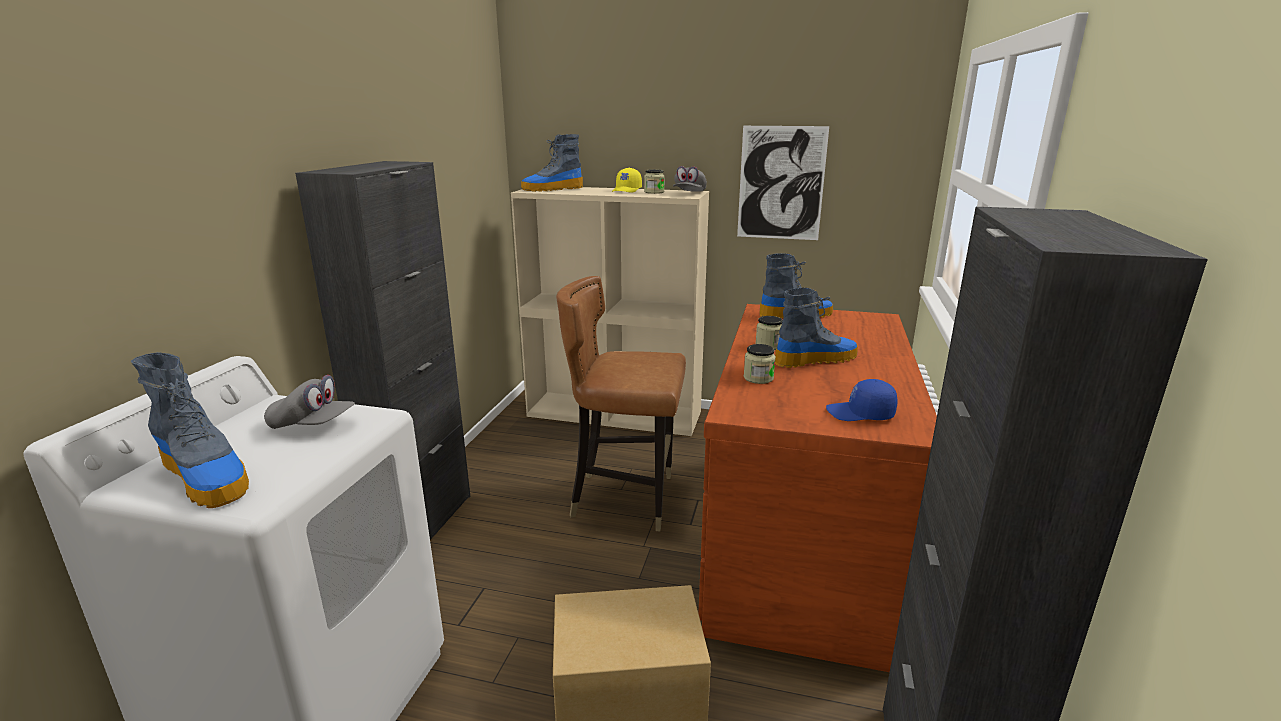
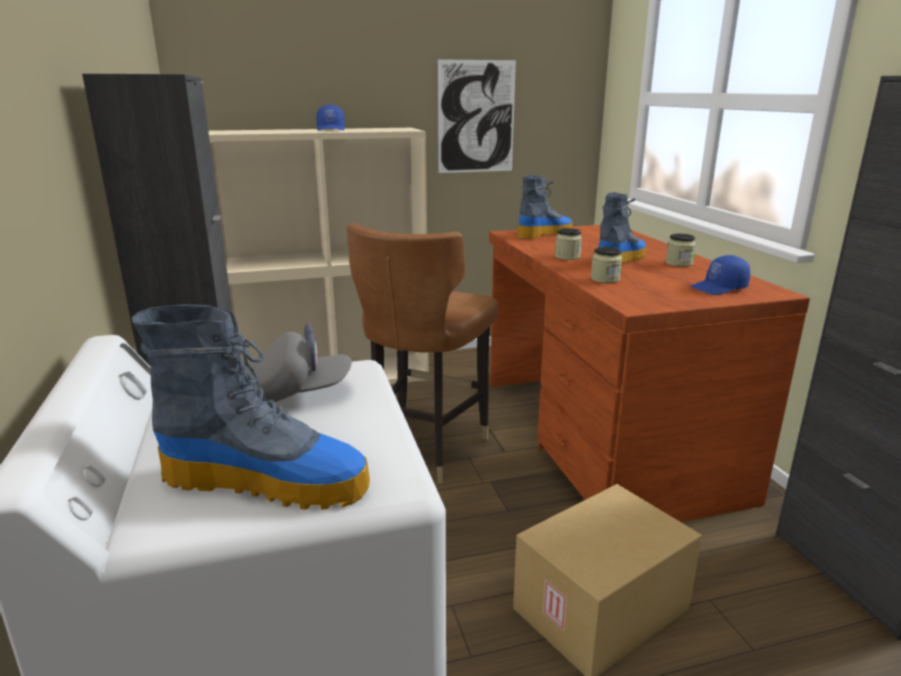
camera: 30 degrees left, 0 degrees up
(552, 189) = (245, 131): boot -> none
(625, 498) = (424, 448): brown chair -> brown chair turned 45 degrees counterclockwise
(627, 190) = (331, 129): yellow cap -> blue cap
(654, 192) = (364, 129): jar -> jar (679, 263)
(689, 193) = (402, 129): grey cap -> none

